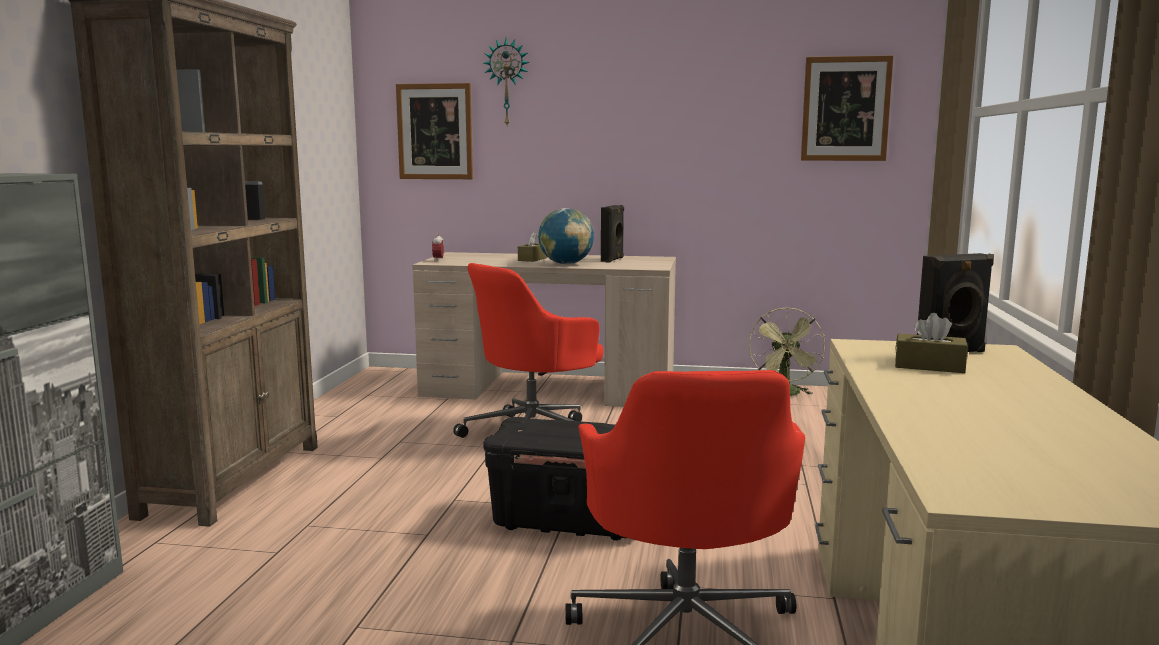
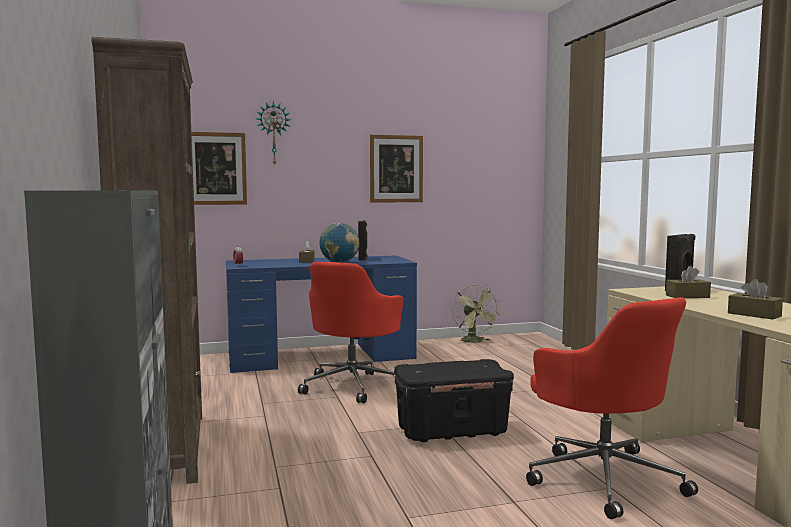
camera: 25 degrees left, 5 degrees down
(550, 388) = (321, 356): beige desk -> blue desk
(845, 109) = (495, 157): picture -> picture (396, 169)
(949, 416) = (754, 315): none -> brown tissue box

